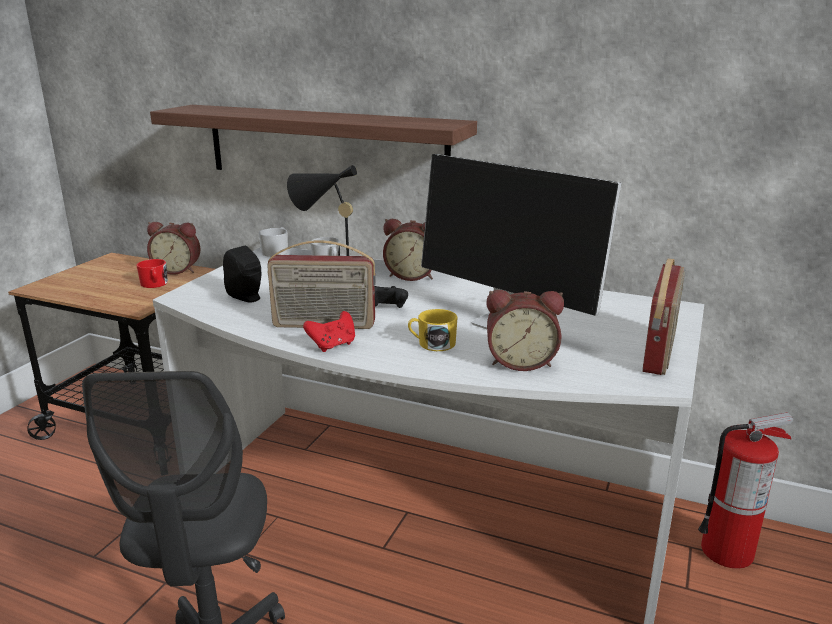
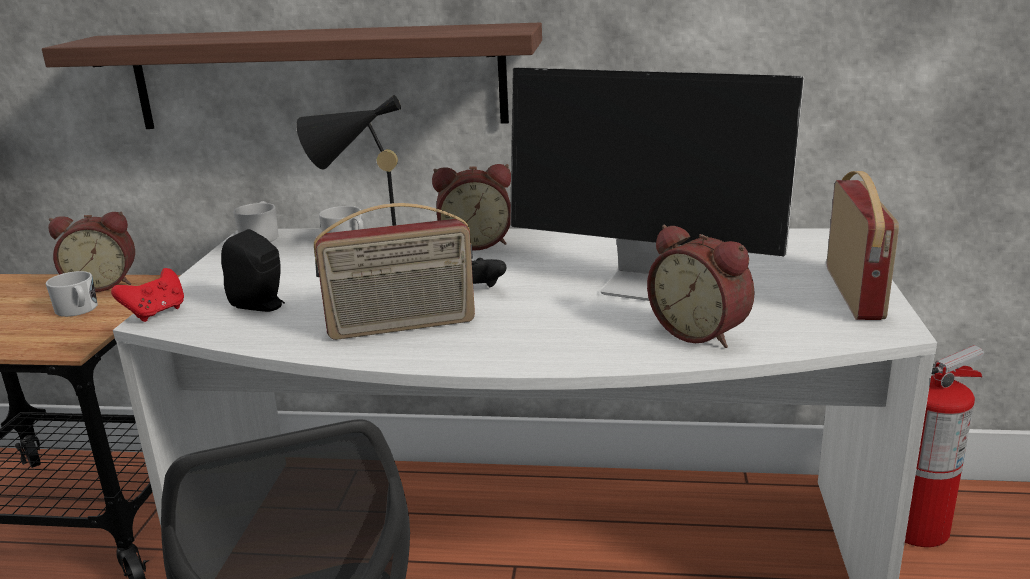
camera: 15 degrees left, 0 degrees up
(154, 284) = (78, 310): red mug -> white mug
(333, 345) = (435, 352): red game controller -> red game controller (156, 313)
(432, 344) = (570, 328): yellow mug -> none
(520, 361) = (701, 332): alarm clock -> alarm clock turned 60 degrees clockwise

